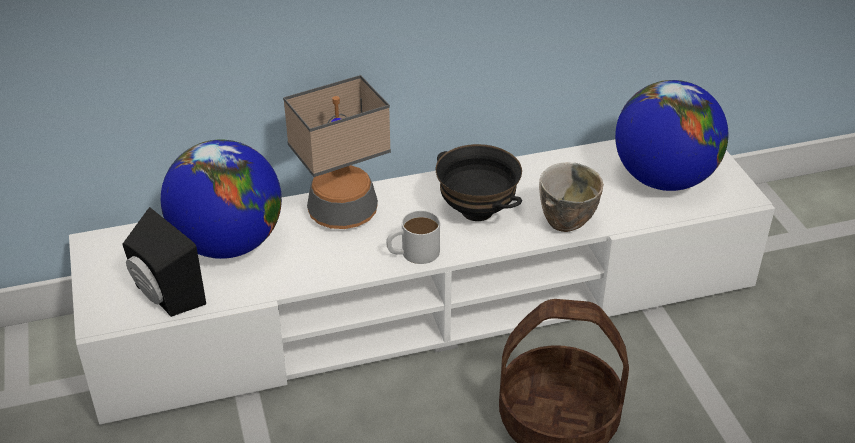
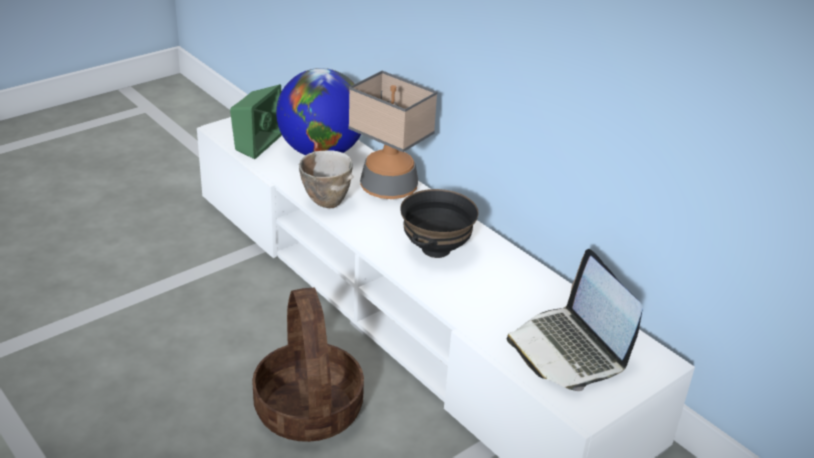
camera: 65 degrees right, 5 degrees down
(164, 297) = (254, 143): black speaker -> green speaker
(413, 253) = (361, 229): white mug -> none
(564, 226) = (450, 299): bowl -> bowl (324, 202)
(663, 179) = (569, 350): globe -> laptop

